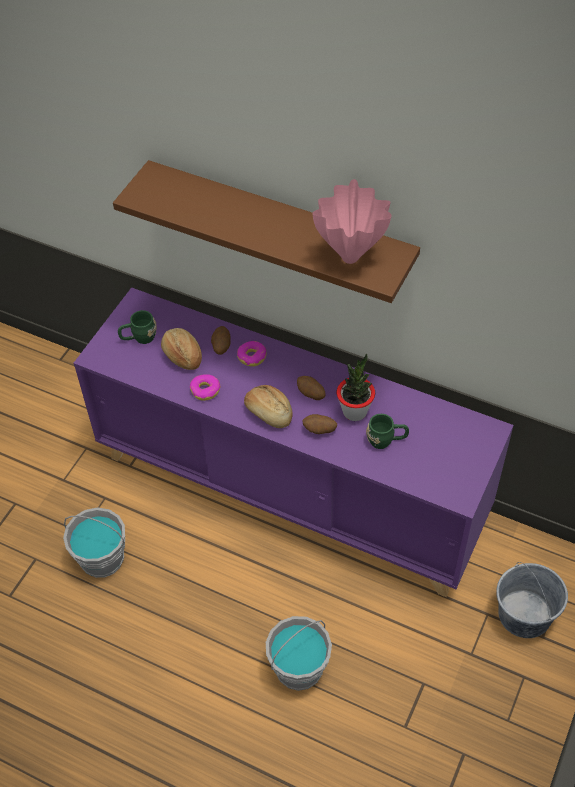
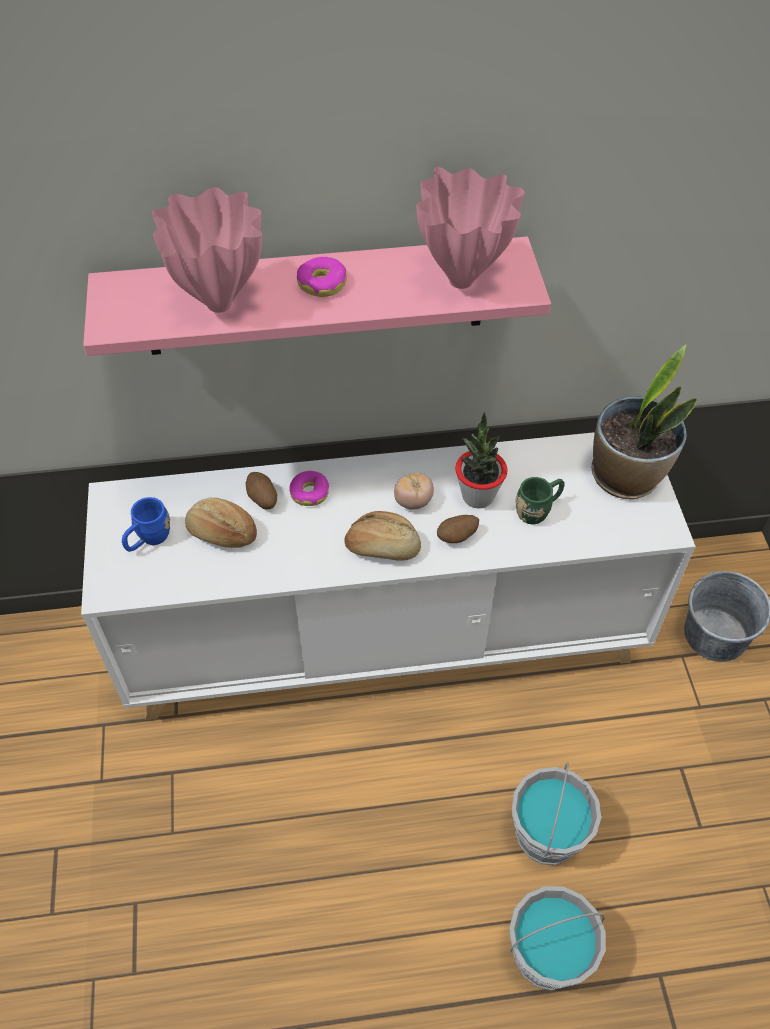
camera: 35 degrees left, 0 degrees up
(101, 559) = (223, 850): grey bucket -> grey bucket (547, 955)
(139, 338) = (148, 539): green mug -> blue mug
(202, 210) = (221, 303): none -> pink vase
(205, 390) = (284, 560): donut -> donut (322, 283)
(280, 229) = (315, 297): brown shelf -> pink shelf
(291, 489) = (386, 638): purple cabinet -> white cabinet
(311, 394) = (413, 501): potato -> tomato
(466, 449) = (626, 476): none -> potted plant

